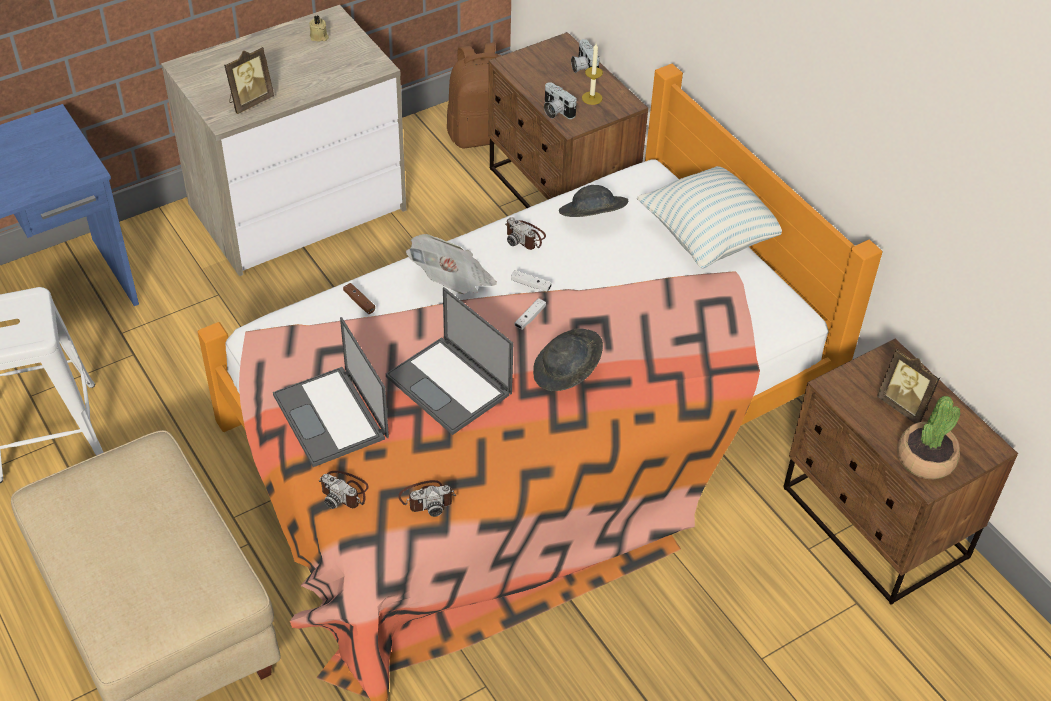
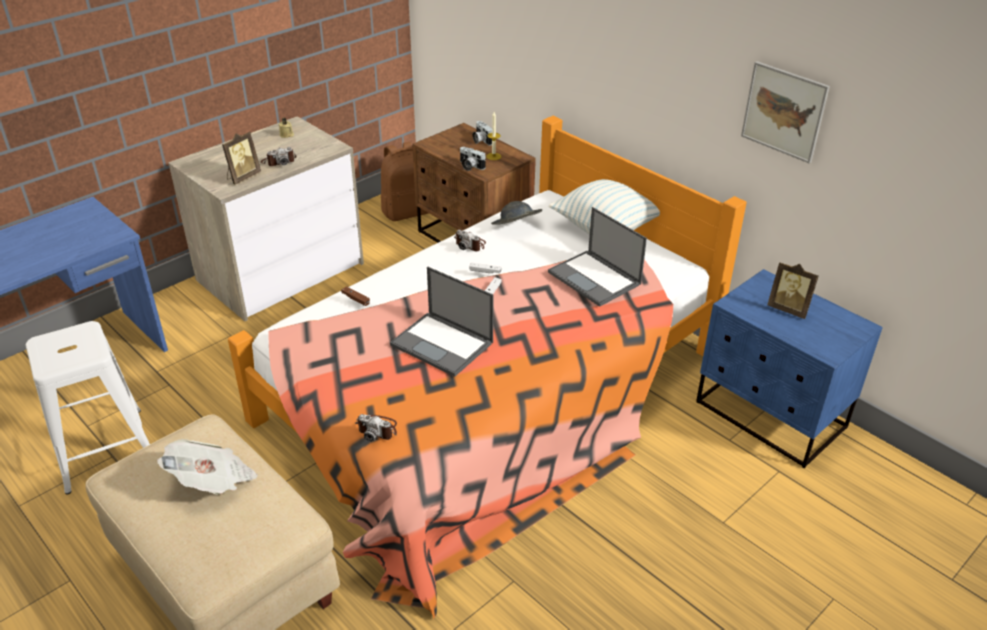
camera: 10 degrees left, 10 degrees down
(332, 417) = (353, 378): laptop -> laptop (595, 278)
(427, 499) = (447, 424): camera -> camera (279, 161)
(452, 281) = (424, 278): newspaper -> newspaper (213, 482)
(566, 373) = (531, 323): grey hat -> none
(874, 524) = (770, 416): brown nightstand -> blue nightstand
(925, 459) = (819, 339): potted plant -> none
(935, 156) = (784, 111): none -> picture

